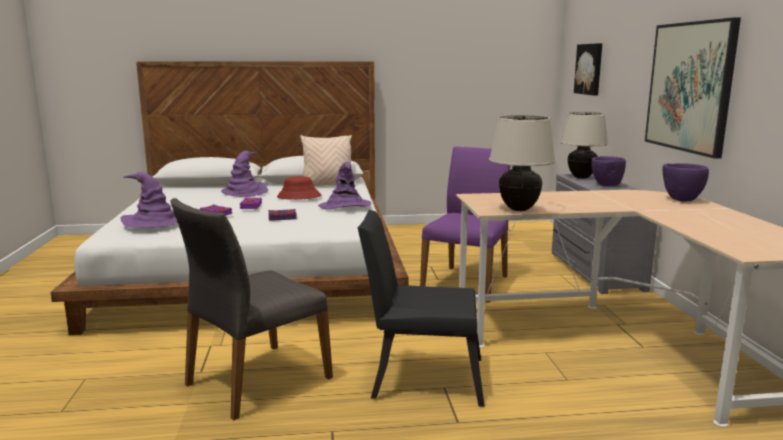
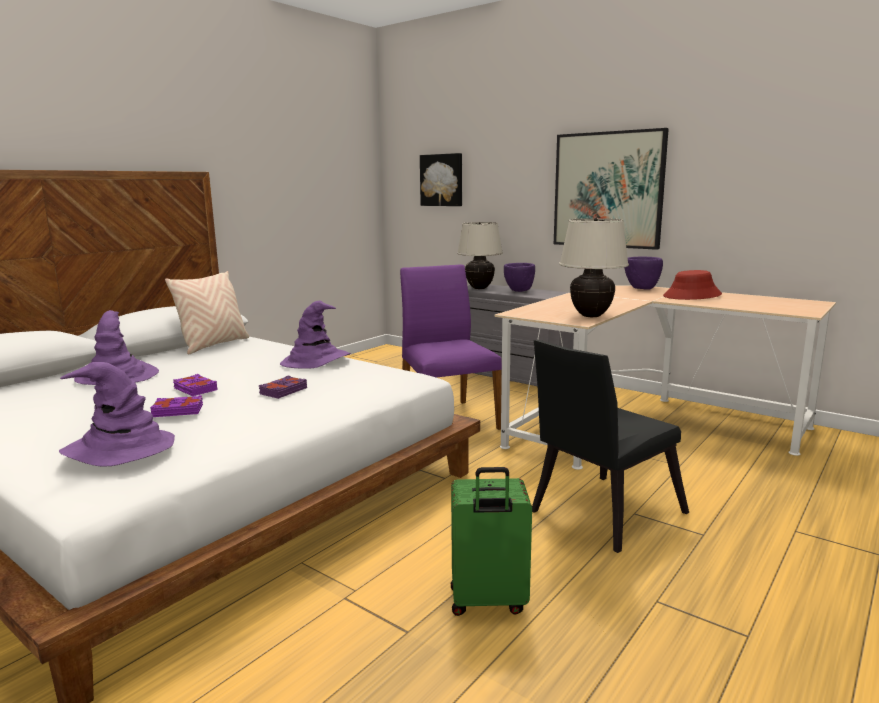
camera: 45 degrees left, 0 degrees up
(256, 380) = (488, 602): grey chair -> green suitcase
(299, 197) = (224, 364): red hat -> red hat (692, 296)

